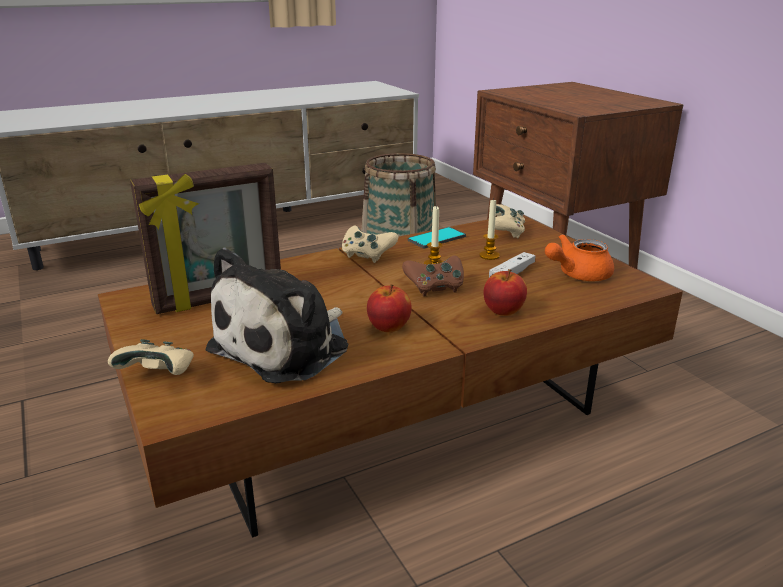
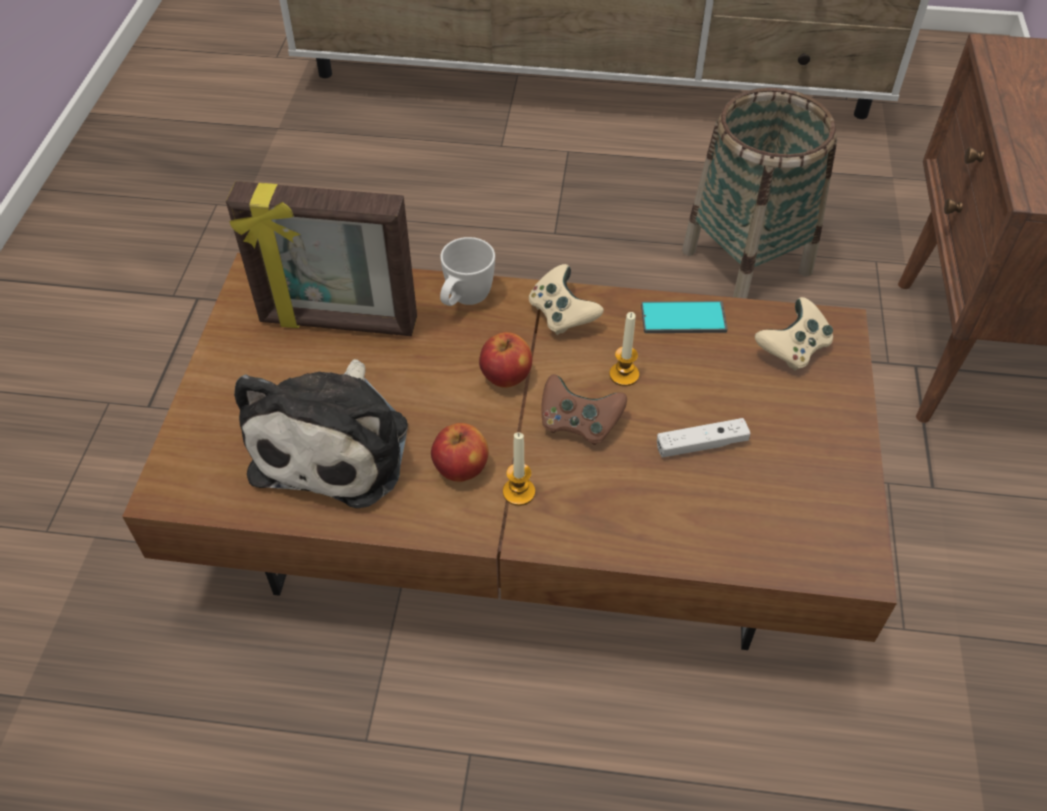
camera: 35 degrees right, 25 degrees up
(159, 376) = (197, 424): beige game controller -> none
(286, 347) = (336, 443): plush toy -> plush toy turned 60 degrees counterclockwise
(298, 267) = (464, 301): none -> white mug
(489, 256) = (713, 391): candle -> candle (519, 492)
(503, 311) = (613, 511): apple -> apple (506, 377)
(577, 275) = (787, 492): orange teapot -> none

